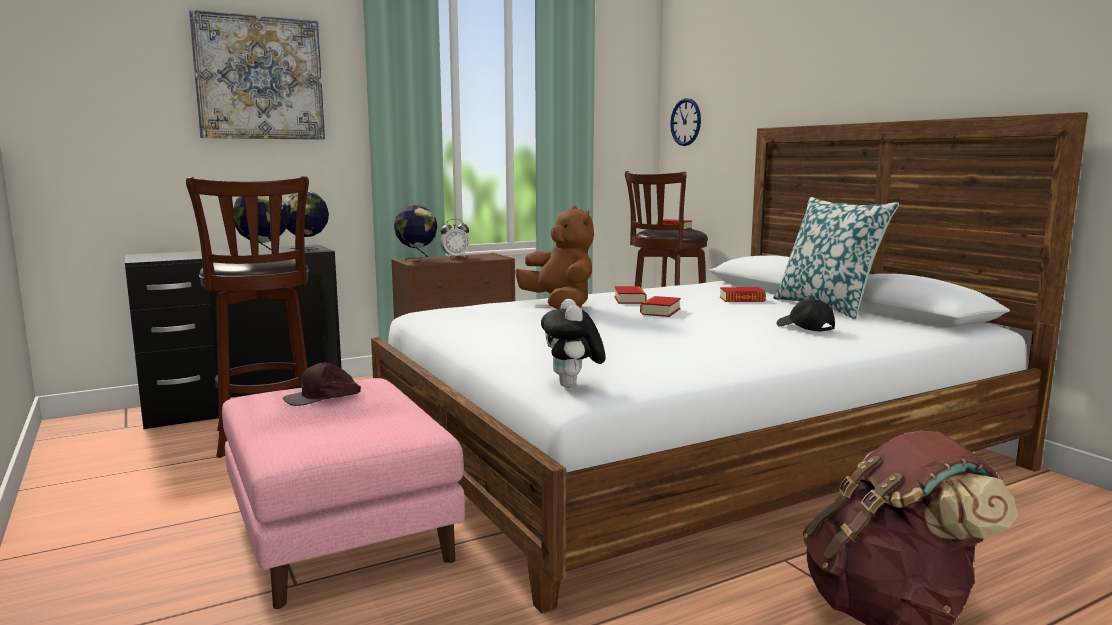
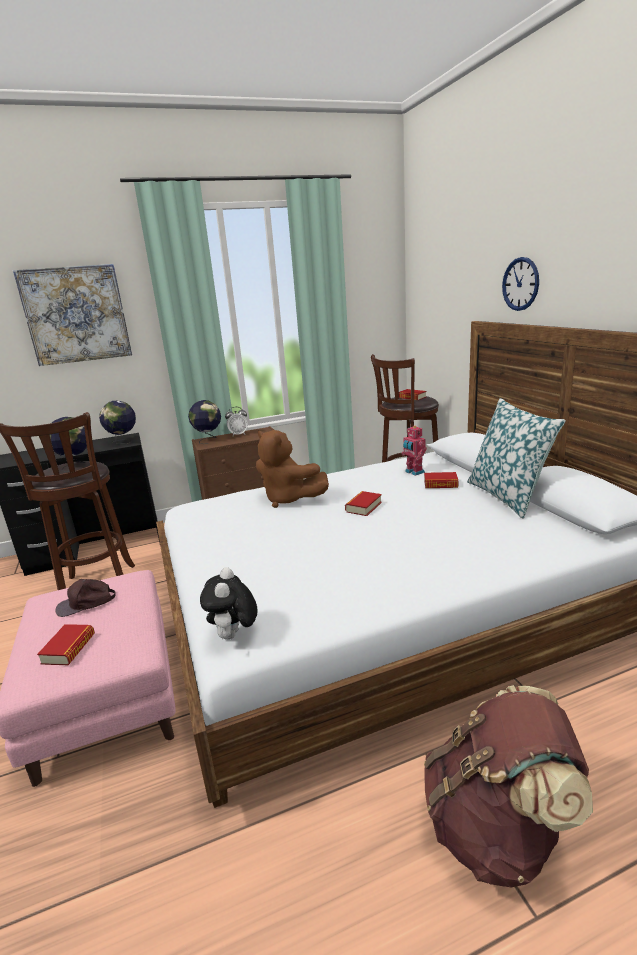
camera: 10 degrees right, 10 degrees up
(559, 306) = (289, 499): brown plush toy -> brown plush toy turned 150 degrees clockwise
(629, 300) = (349, 487): book -> book (69, 649)
(686, 122) = (422, 308): wall clock -> wall clock (520, 284)
(702, 292) = (413, 472): none -> toy robot
(804, 328) = (472, 534): black cap -> none

